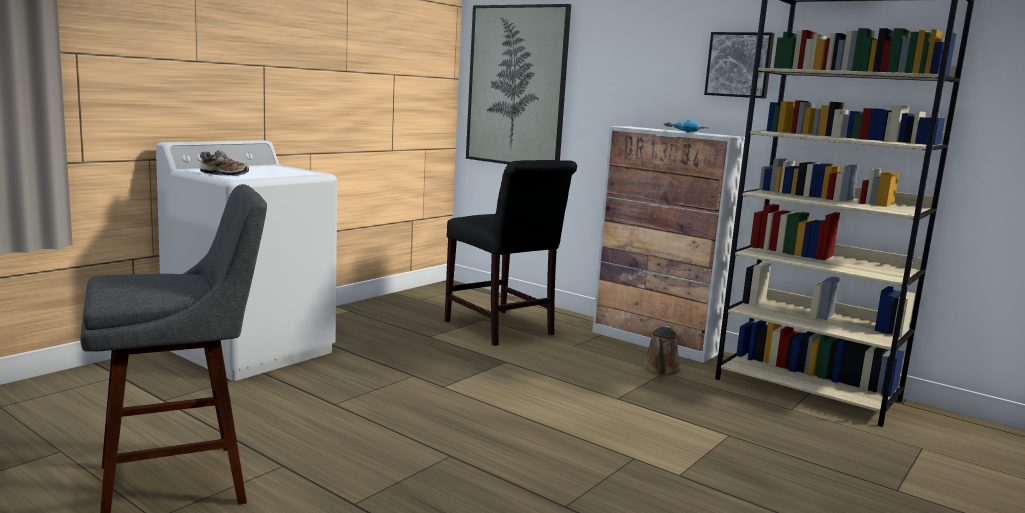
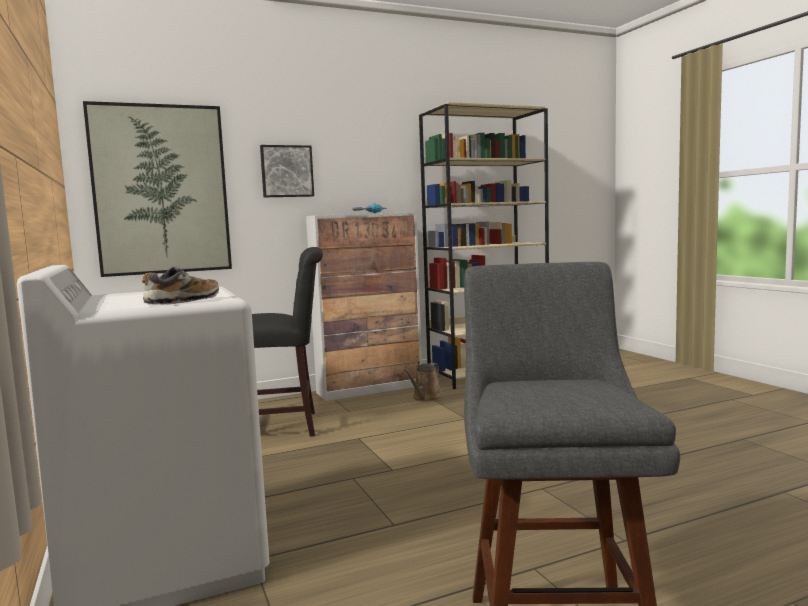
camera: 60 degrees left, 5 degrees down
(661, 370) = (425, 398): brown watering can -> brown watering can turned 75 degrees clockwise
(739, 65) = (385, 160): picture -> picture (286, 171)

